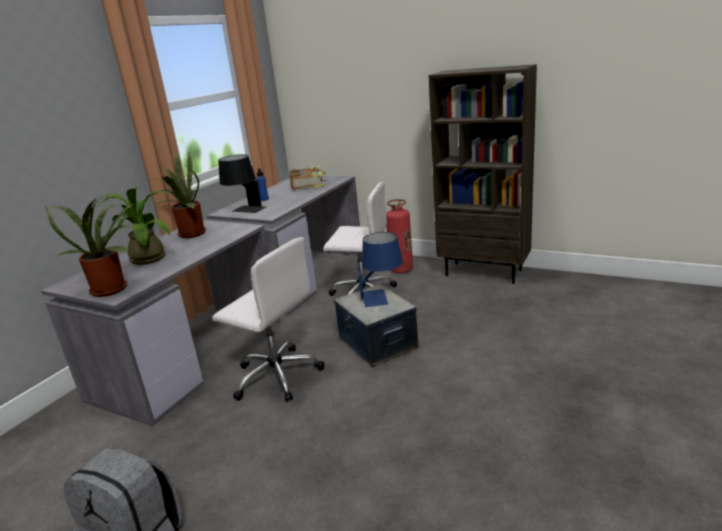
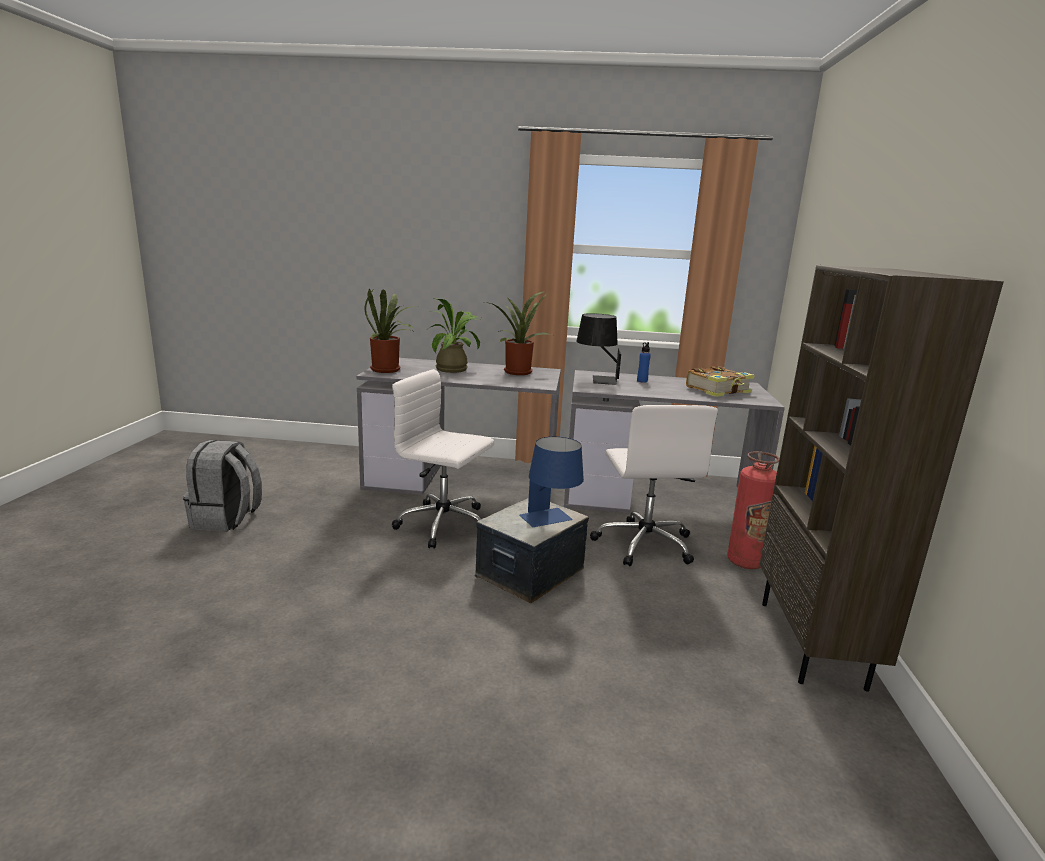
camera: 65 degrees right, 5 degrees down
(276, 375) = (444, 525): white office chair -> white office chair turned 105 degrees clockwise

